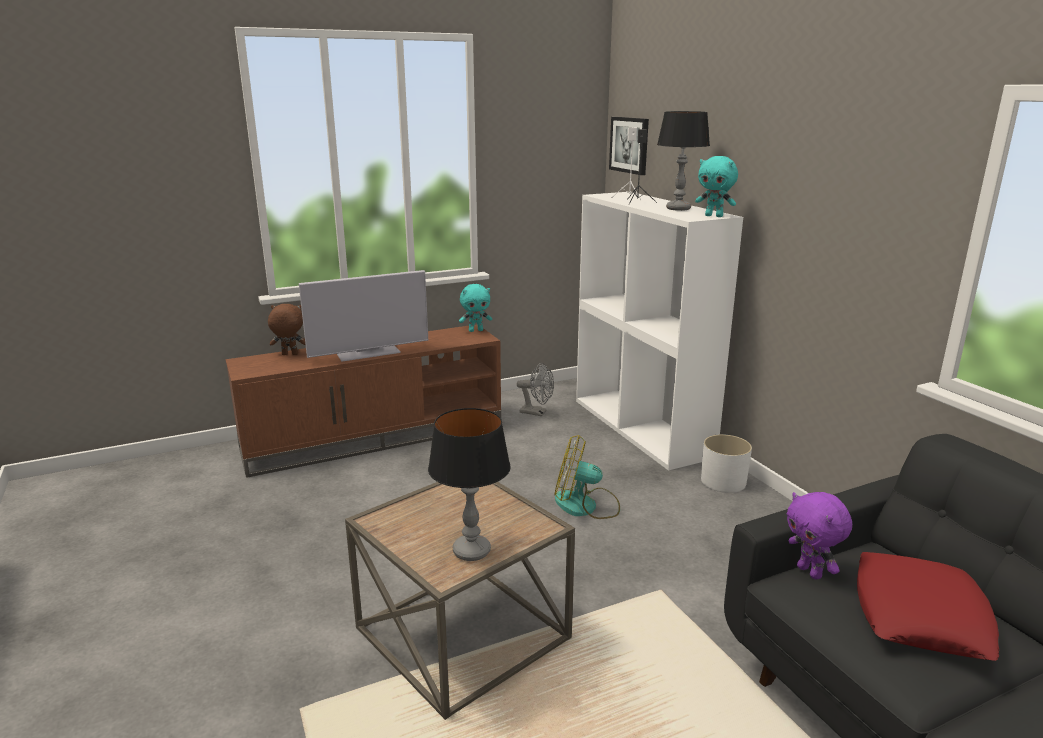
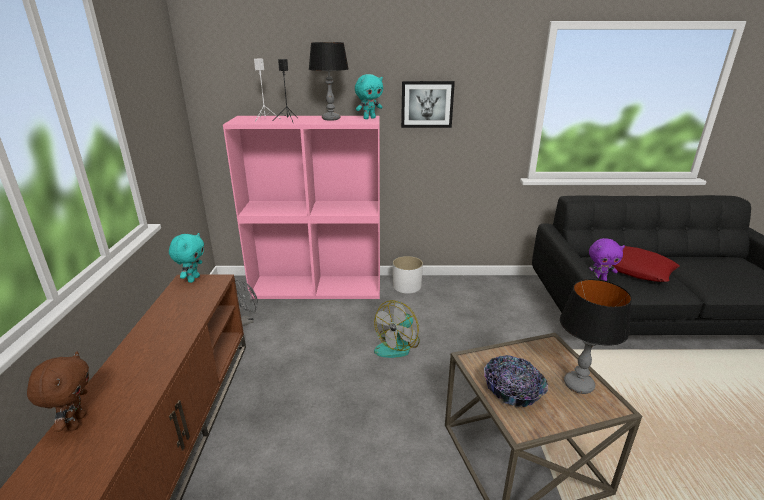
camera: 65 degrees left, 5 degrees up
(289, 354) = (76, 422): brown plush toy -> brown plush toy turned 150 degrees clockwise
(369, 353) = (165, 353): television -> none
(430, 509) = (512, 391): none -> bowl
(629, 145) = (221, 75): picture -> picture (427, 104)
(642, 427) = (318, 287): white bookcase -> pink bookcase

